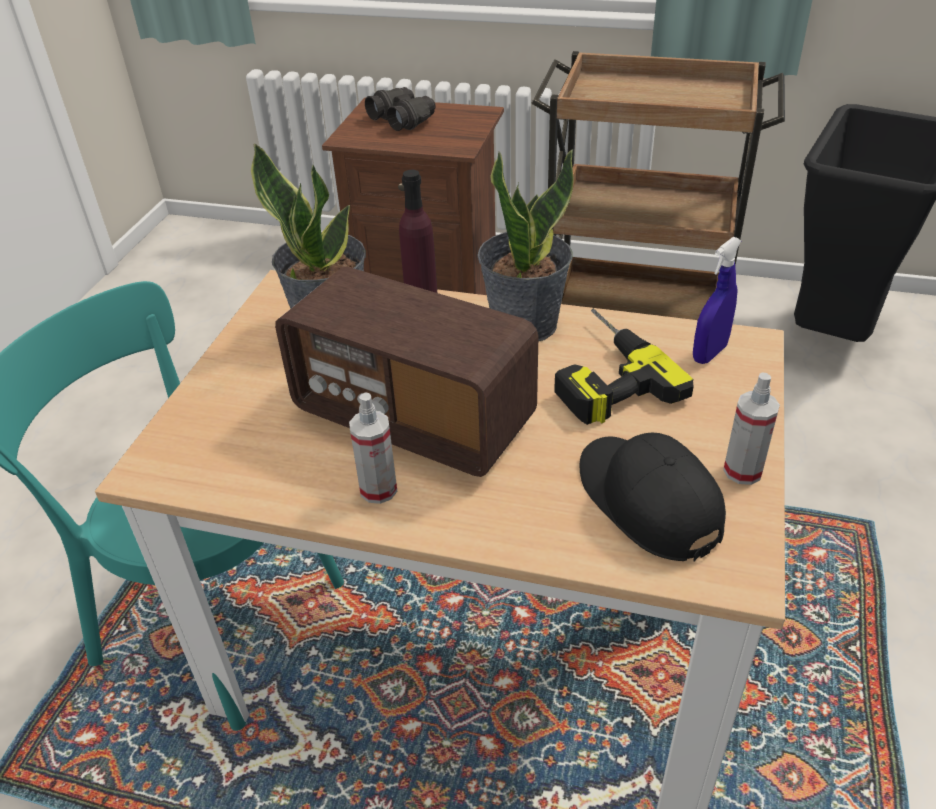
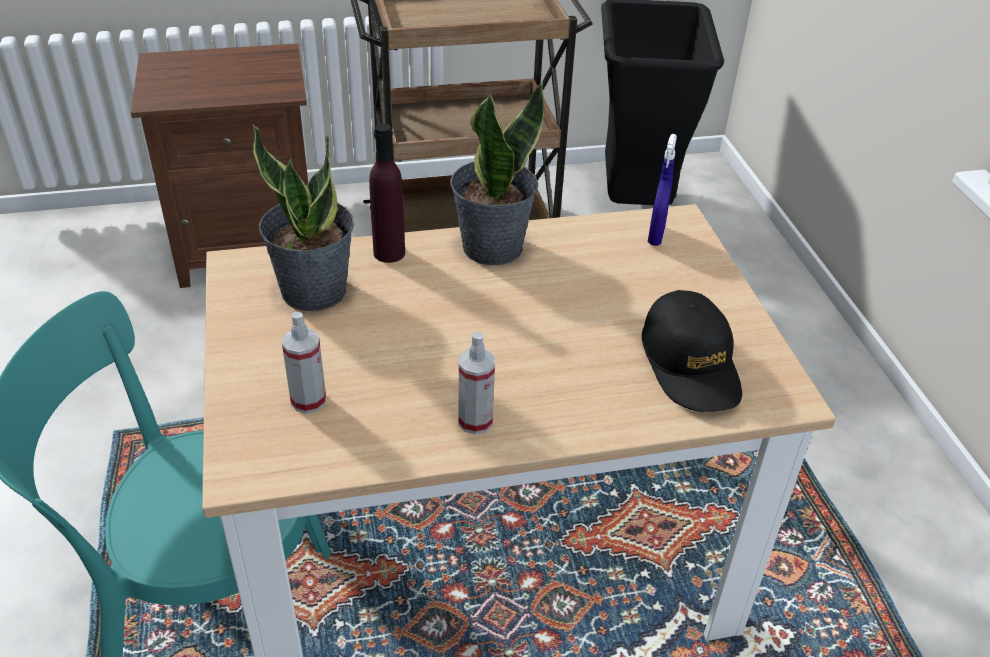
camera: 30 degrees left, 0 degrees up
(403, 119) = (201, 71): black binoculars -> none
(414, 418) = (458, 352): radio -> none
(600, 373) = (584, 273): power drill -> none
(647, 501) = (691, 364): black cap -> black cap turned 135 degrees counterclockwise
(742, 471) = (740, 321): spray bottle -> spray bottle (308, 401)

